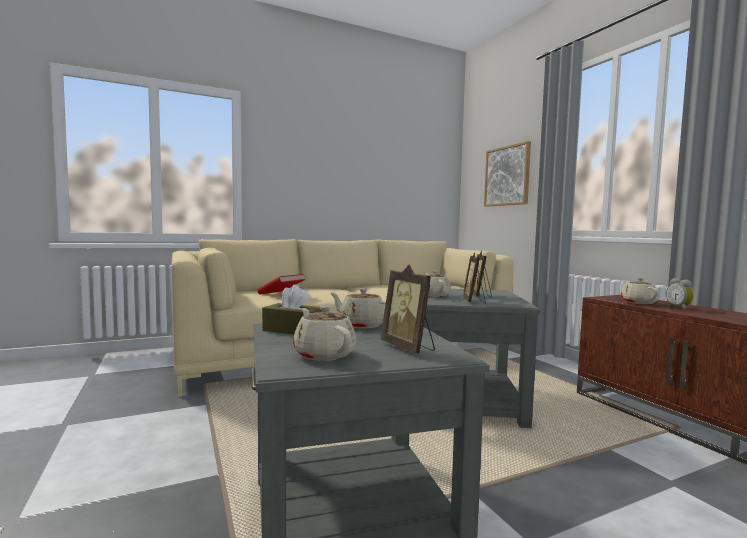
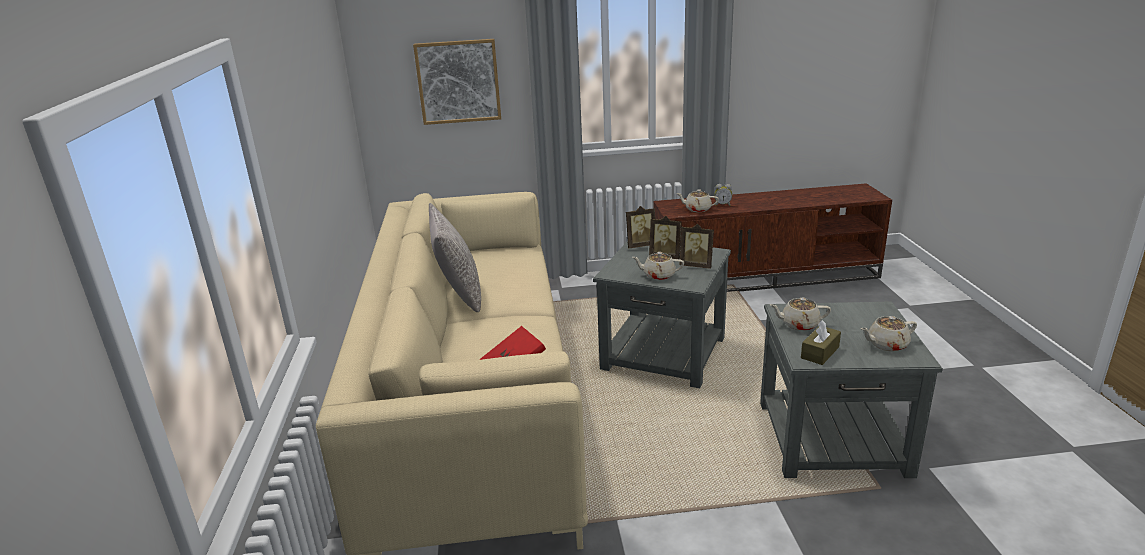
camera: 70 degrees left, 20 degrees up
(361, 325) = (799, 324): beige teapot -> beige teapot turned 45 degrees clockwise
(378, 285) = (459, 293): none -> grey pillow
(408, 348) = (865, 317): picture frame -> picture frame (640, 245)

